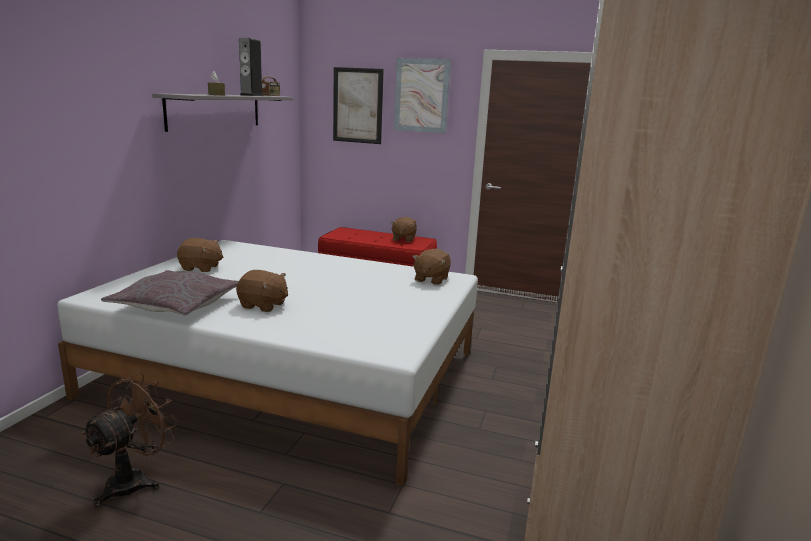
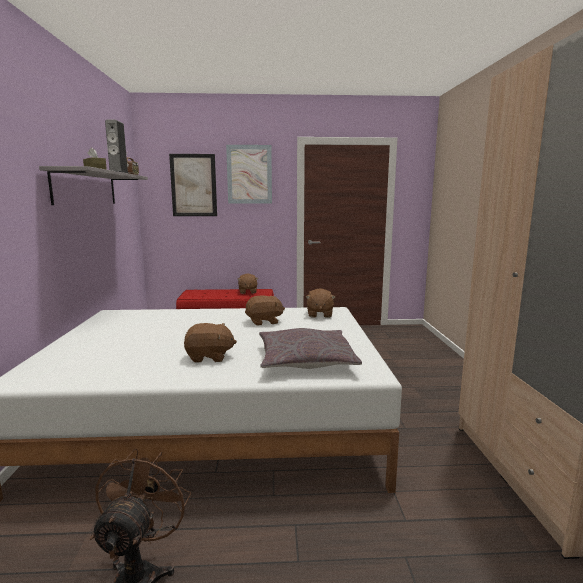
camera: 20 degrees left, 5 degrees down
(176, 304) = (122, 371): grey pillow -> grey pillow (305, 360)
(201, 268) = (108, 336): brown plush toy -> brown plush toy (264, 322)

